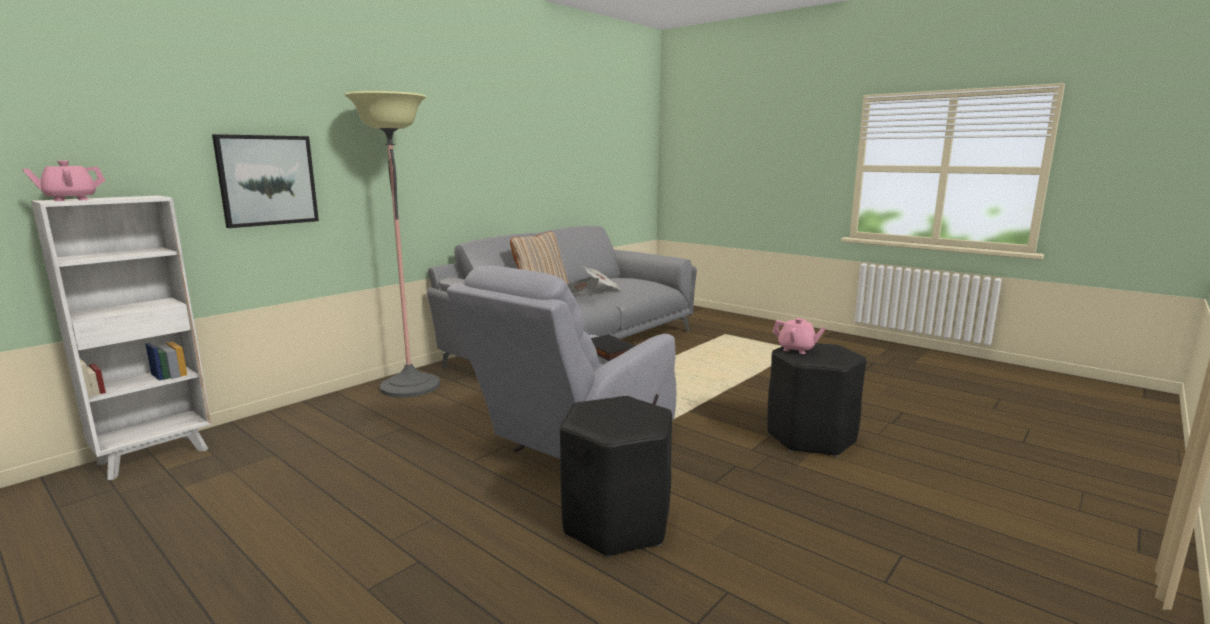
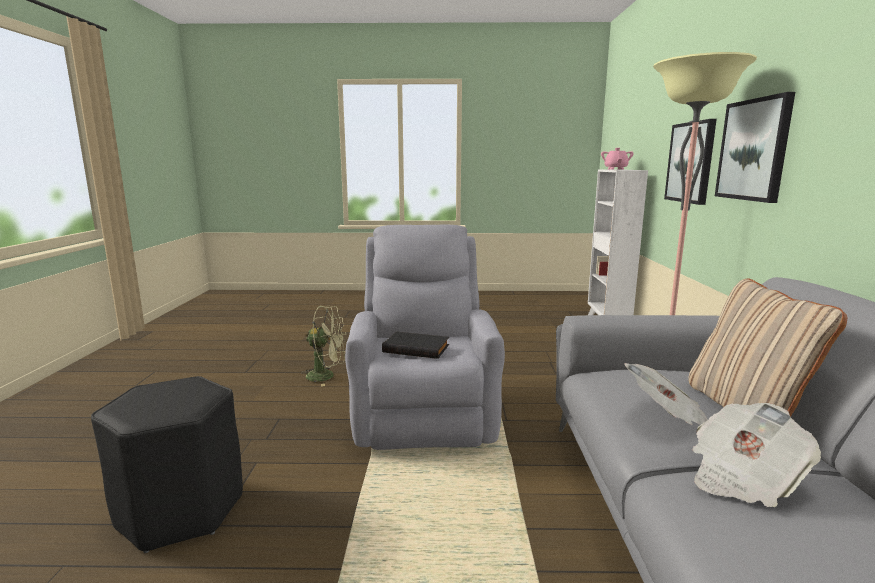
camera: 140 degrees right, 0 degrees up
(373, 167) = (754, 150): none -> picture
(616, 524) = (327, 376): black stool -> green fan
(796, 349) = (197, 395): pink teapot -> none

